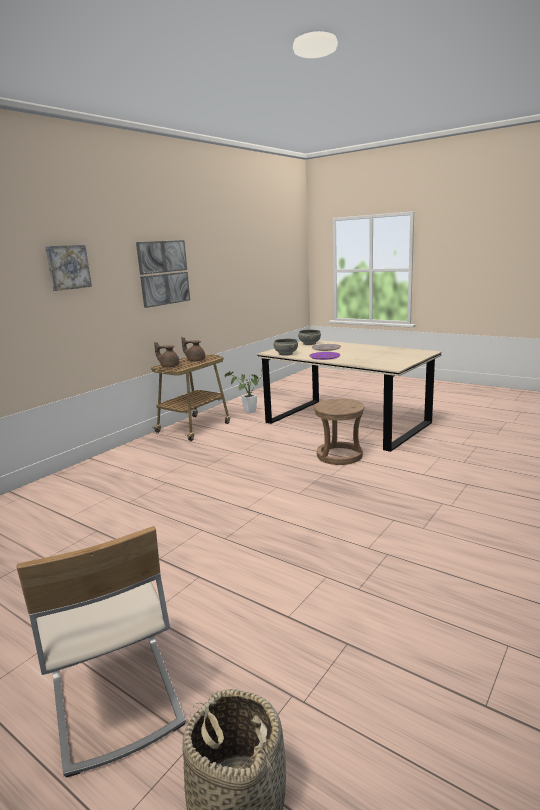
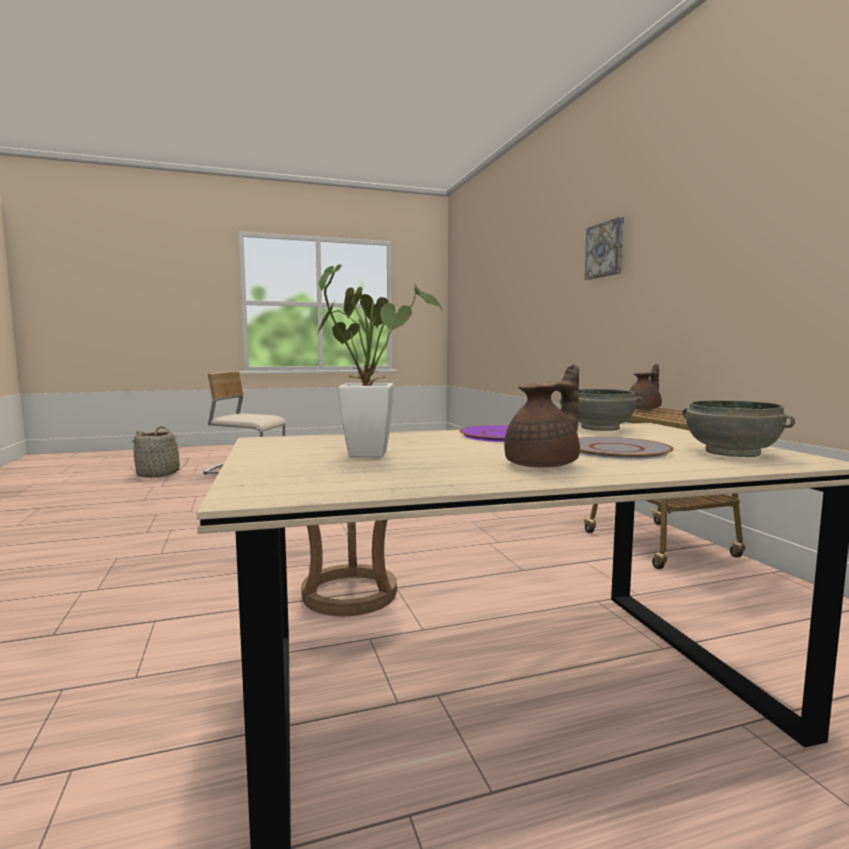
camera: 125 degrees right, 10 degrees down
(163, 273) = (738, 239): picture -> none
(195, 360) = (682, 417): brown teapot -> brown teapot (544, 465)
(247, 412) = (735, 603): potted plant -> potted plant (370, 452)

